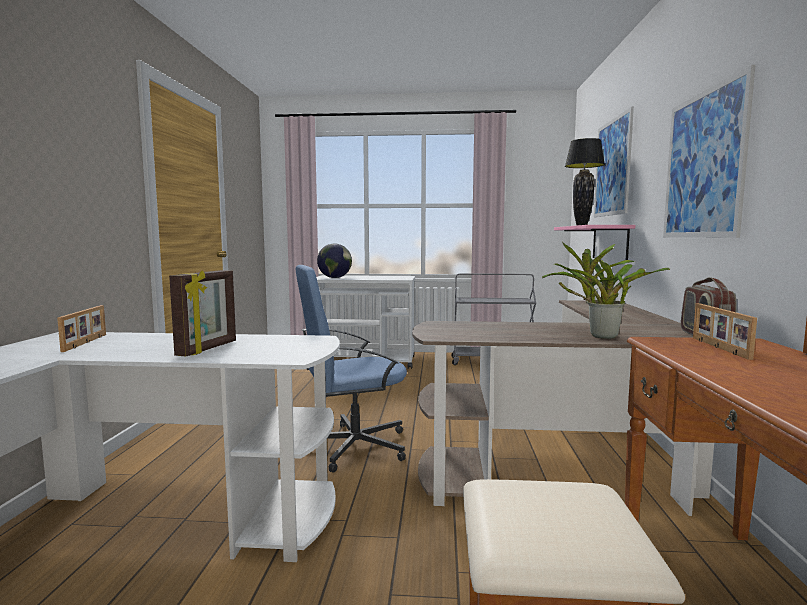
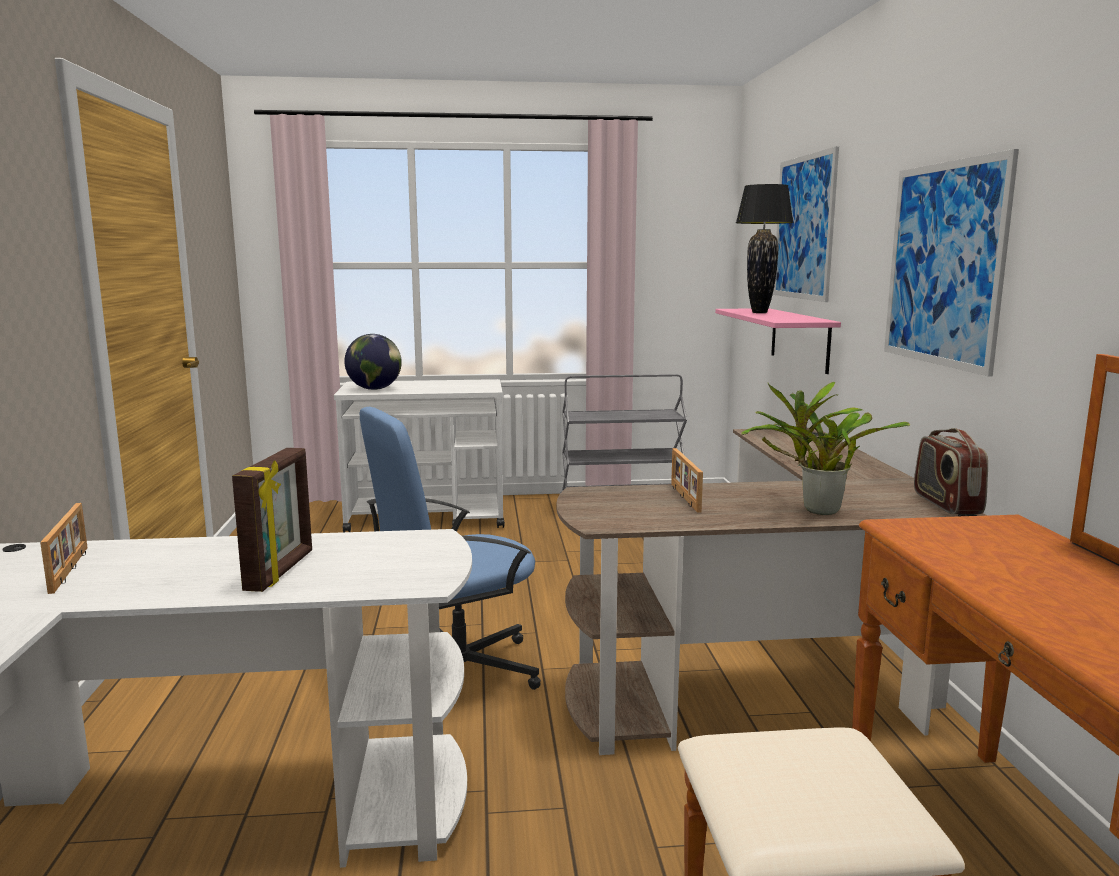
camera: 10 degrees left, 5 degrees up
(718, 347) = (974, 537): picture frame -> picture frame (684, 497)

